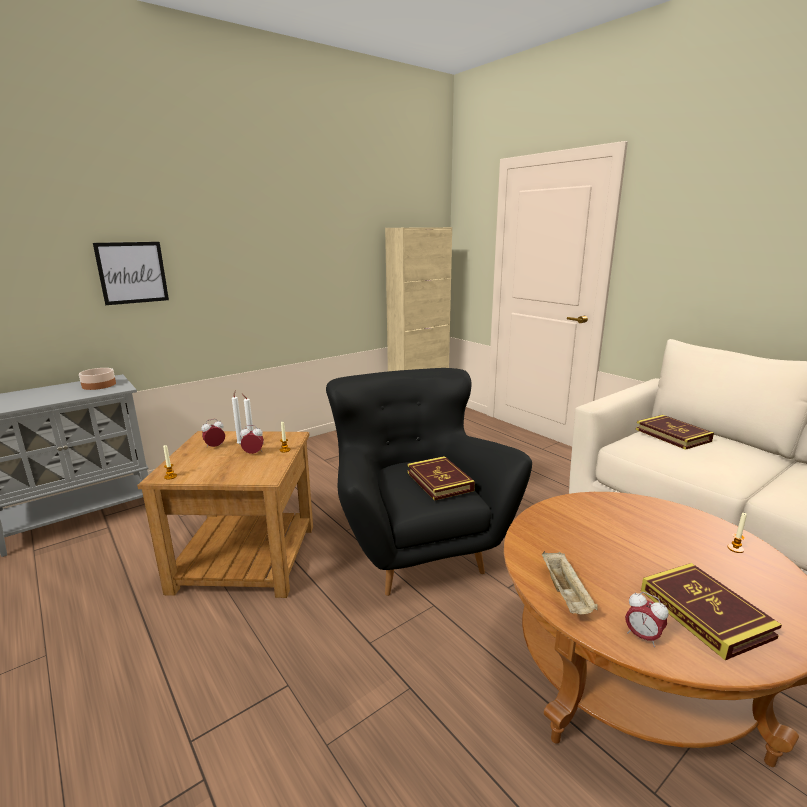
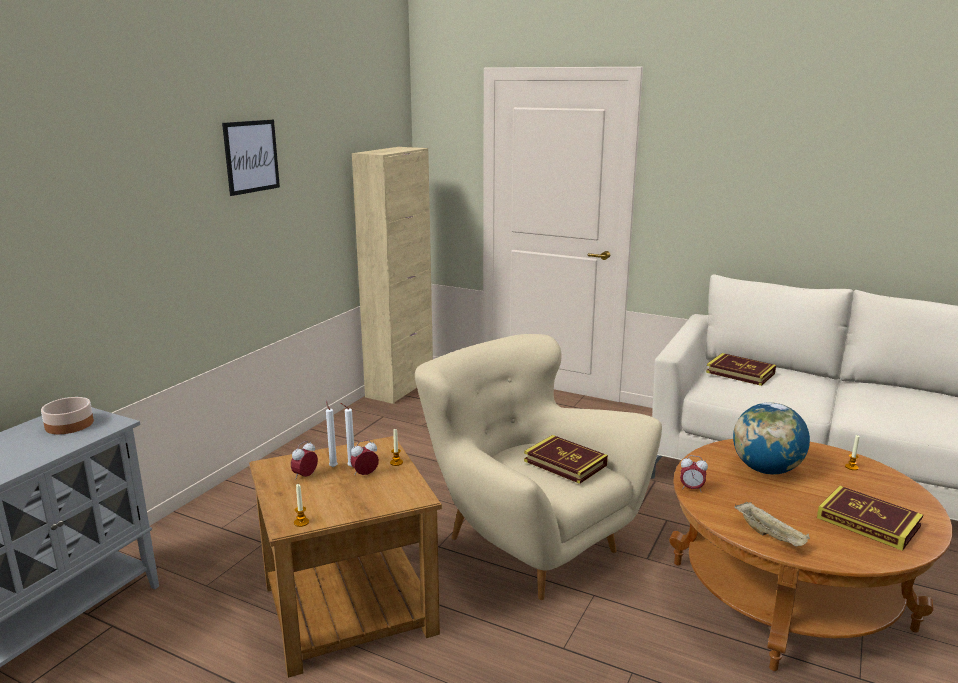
camera: 25 degrees left, 0 degrees up
(132, 272) = (78, 253): picture -> picture (251, 156)
(415, 546) = (528, 543): black armchair -> beige armchair
(625, 528) = (766, 470): none -> globe
(642, 636) = (844, 551): alarm clock -> alarm clock (691, 489)

